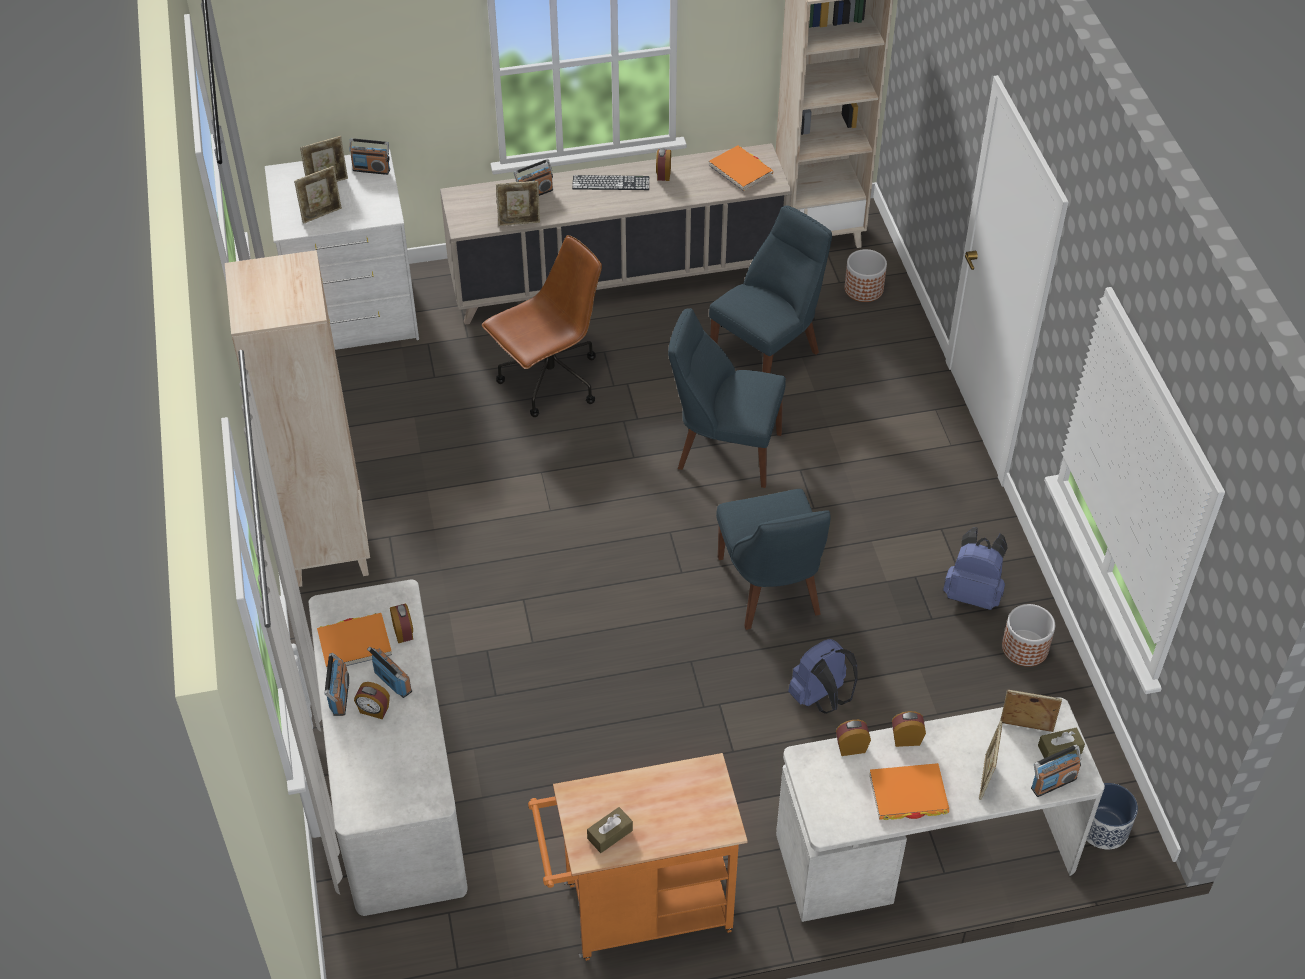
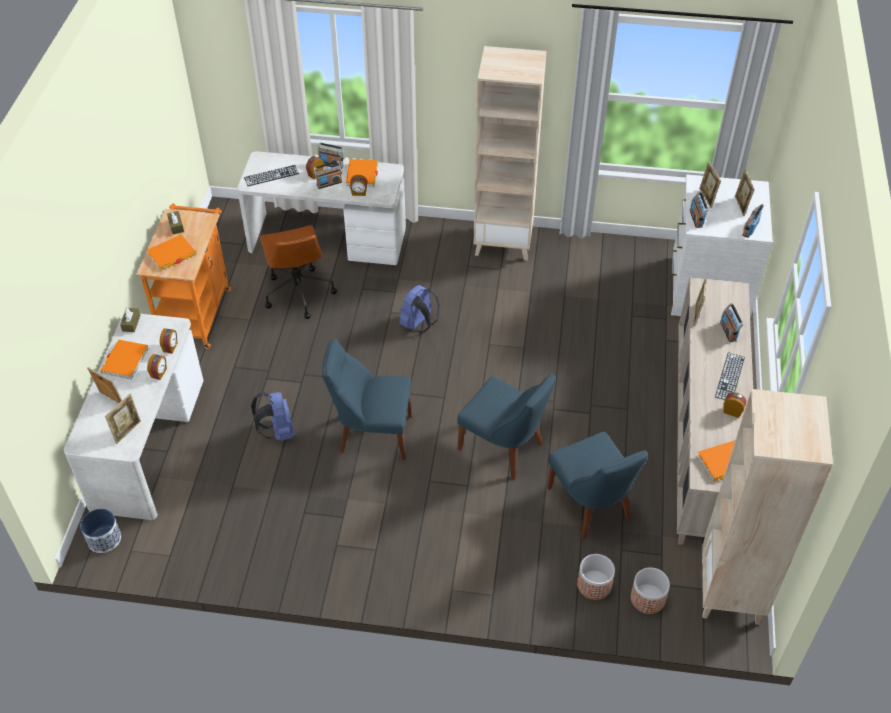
camera: 110 degrees right, 0 degrees up
(399, 774) = (271, 175): none -> keyboard
(549, 382) = (606, 371): brown office chair -> brown office chair (298, 292)
(680, 809) = (171, 254): none -> orange book
(724, 450) = (504, 448): blue chair -> blue chair turned 90 degrees clockwise
(973, 593) = (311, 545): blue backpack -> blue backpack (419, 324)
(1025, 648) = (252, 556): planter -> planter (594, 585)
(1053, 783) = (85, 429): radio -> radio (696, 218)
(1059, 749) = (103, 442): brown tissue box -> brown tissue box (131, 323)

